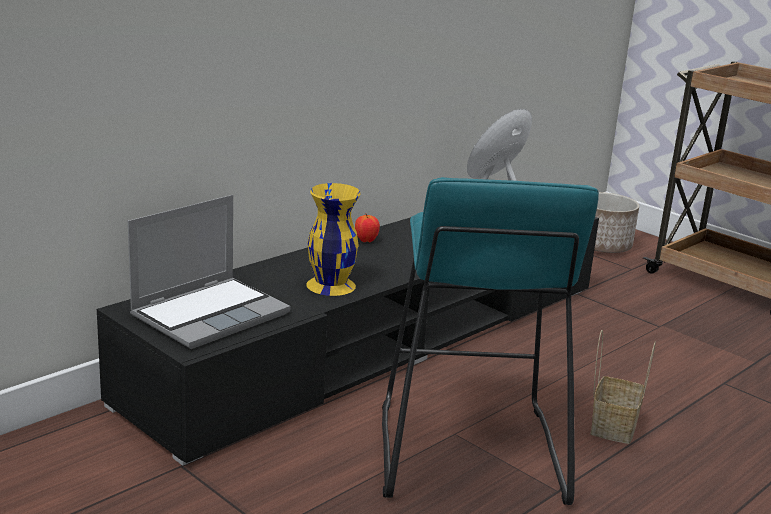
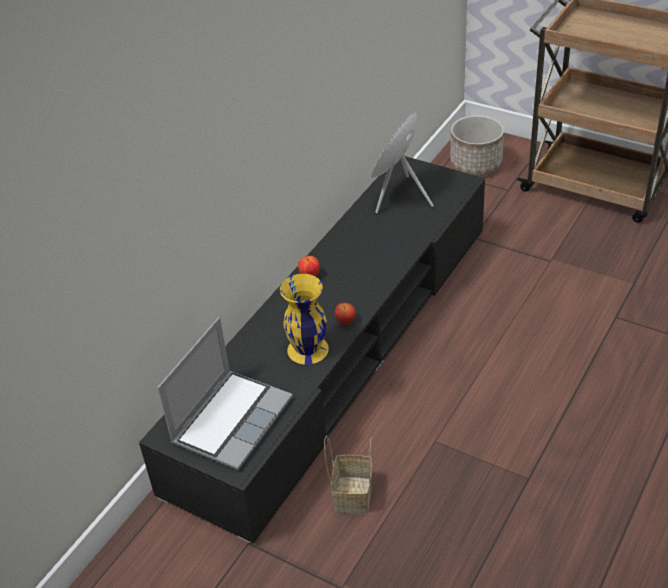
camera: 10 degrees left, 20 degrees up
(386, 275) = (345, 321): none -> apple
(467, 451) = (451, 458): turquoise stool -> none
(612, 426) = (547, 394): basket -> basket (352, 493)

